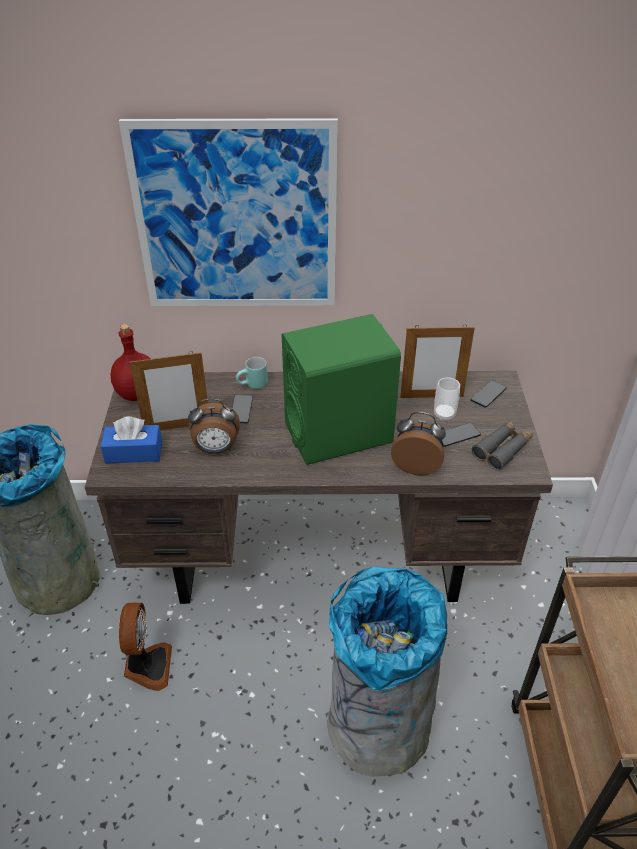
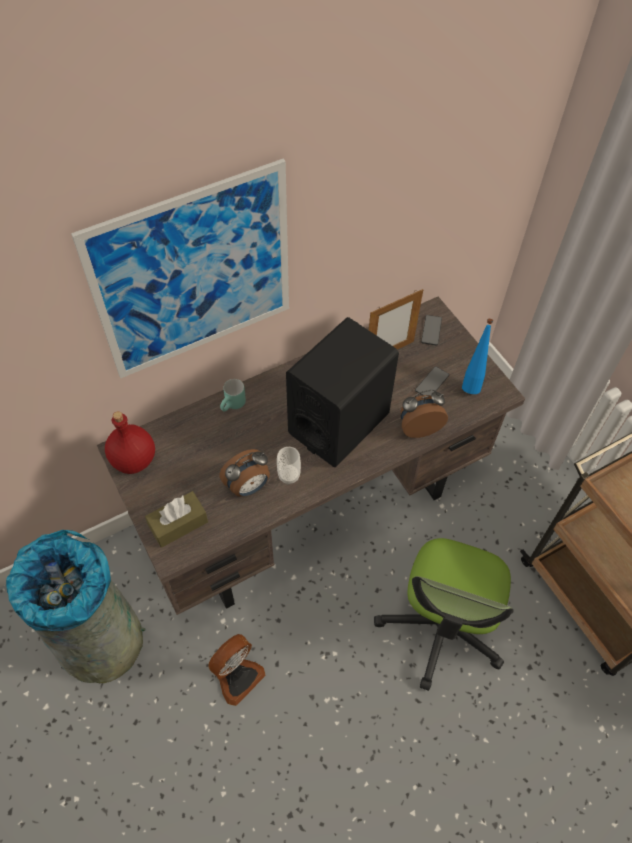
camera: 30 degrees left, 15 degrees up
(134, 452) = (178, 524): blue tissue box -> brown tissue box
(147, 666) = (237, 676): fan -> fan turned 75 degrees clockwise
(177, 427) = (198, 480): picture frame -> none
(241, 410) = (241, 436): phone -> none
(338, 433) = (339, 423): green speaker -> black speaker
(377, 727) = (441, 628): grey trash can -> office chair
(444, 414) = (410, 366): cup -> cup (289, 475)
(502, 449) = (472, 382): grey binoculars -> blue bottle

